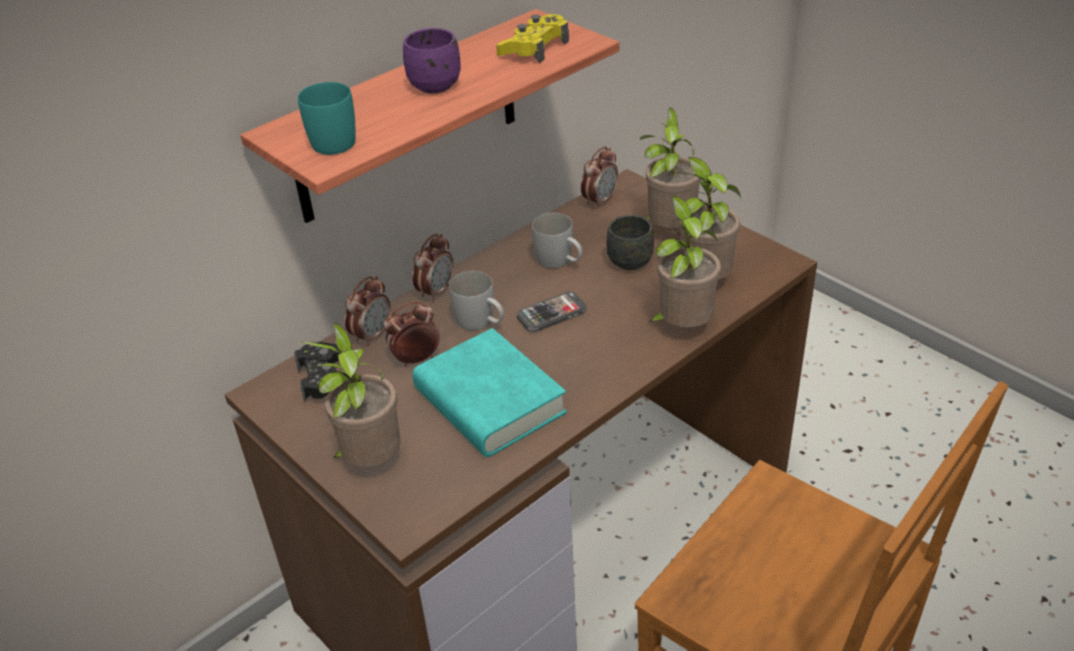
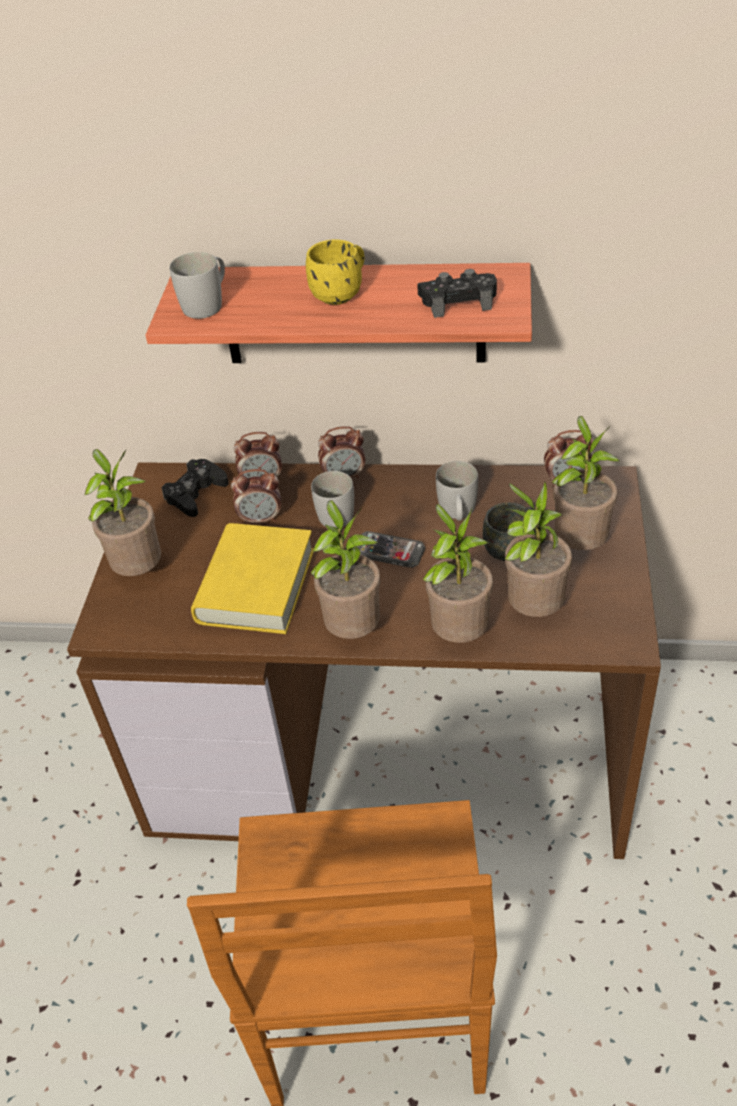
camera: 50 degrees right, 5 degrees up
(332, 139) = (207, 304): turquoise mug -> white mug
(415, 359) = (261, 519): alarm clock -> alarm clock turned 150 degrees clockwise
(434, 82) = (341, 293): purple mug -> yellow mug
(489, 401) = (256, 586): turquoise book -> yellow book
(534, 48) = (458, 301): yellow game controller -> black game controller
(610, 376) = (353, 631): none -> potted plant

